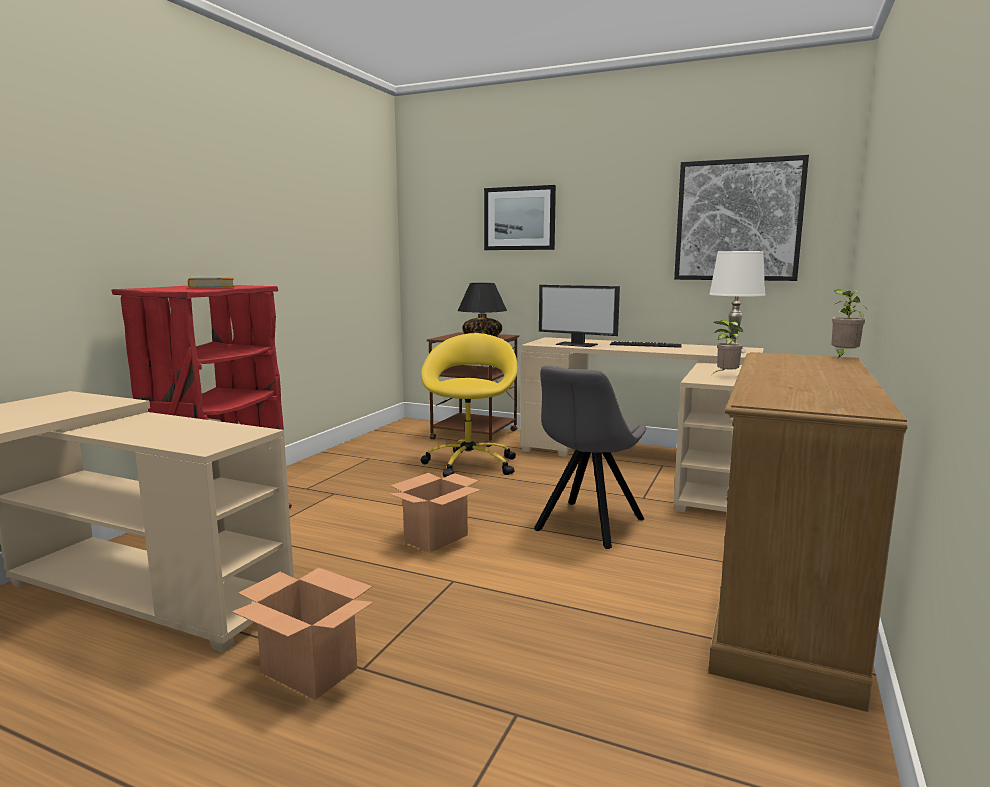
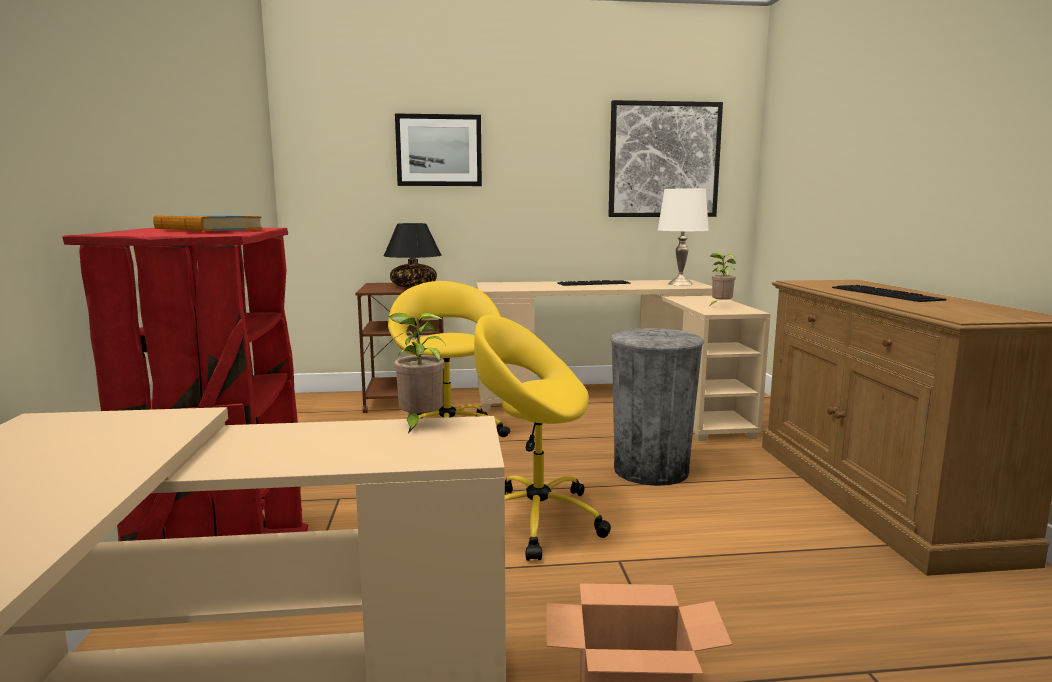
camera: 30 degrees left, 0 degrees up
(436, 538) = (534, 520): cardboard box -> yellow office chair
(577, 344) = (533, 287): monitor -> none
(588, 524) = (650, 470): grey chair -> grey trash can
(807, 373) = (887, 293): none -> keyboard
(843, 357) = (850, 279): potted plant -> potted plant (419, 425)

